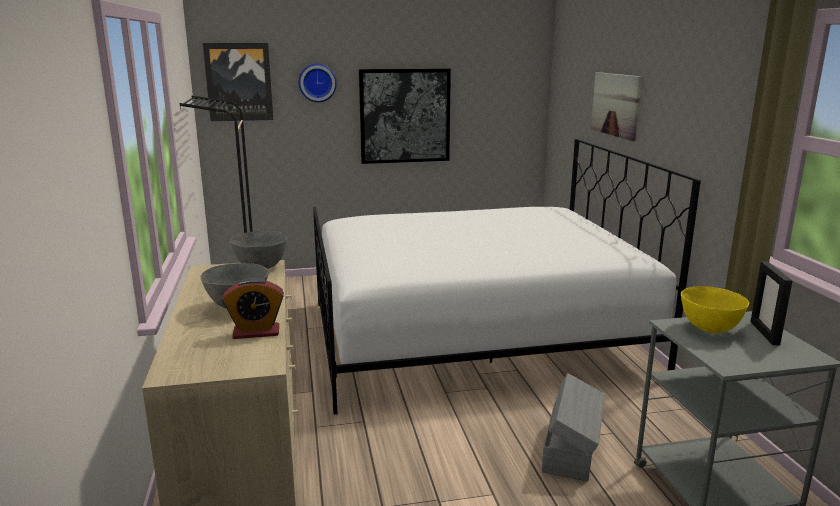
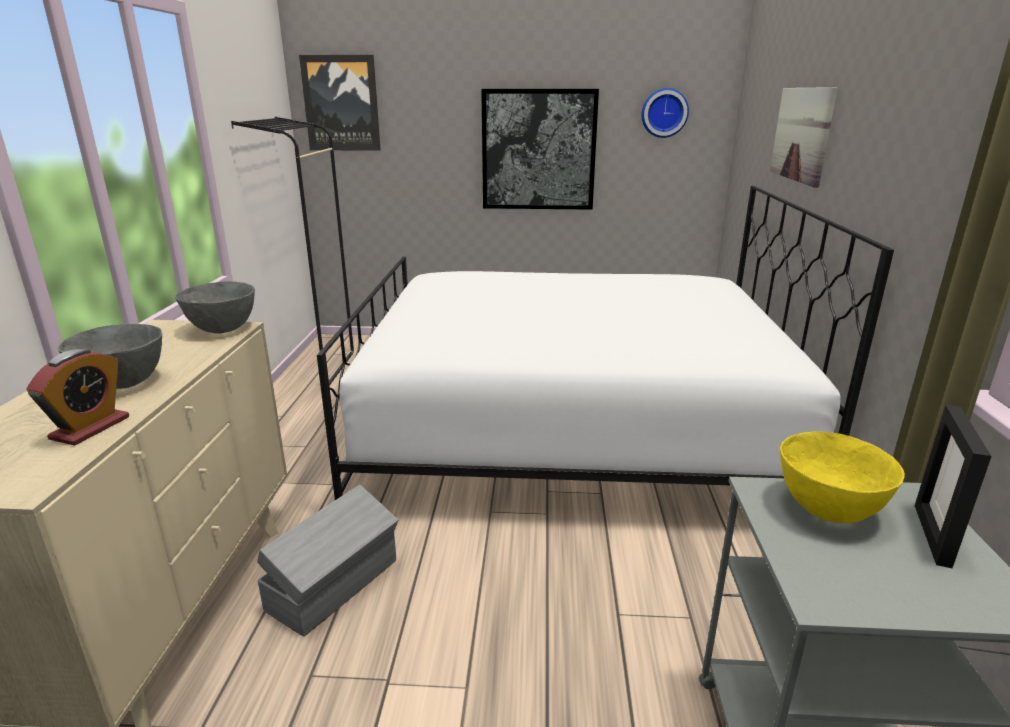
camera: 15 degrees right, 5 degrees up
(256, 332) = (90, 428): alarm clock -> alarm clock turned 75 degrees counterclockwise
(317, 82) = (431, 105): wall clock -> wall clock (664, 113)
(571, 448) = (616, 633): grey storage box -> grey storage box (335, 584)

